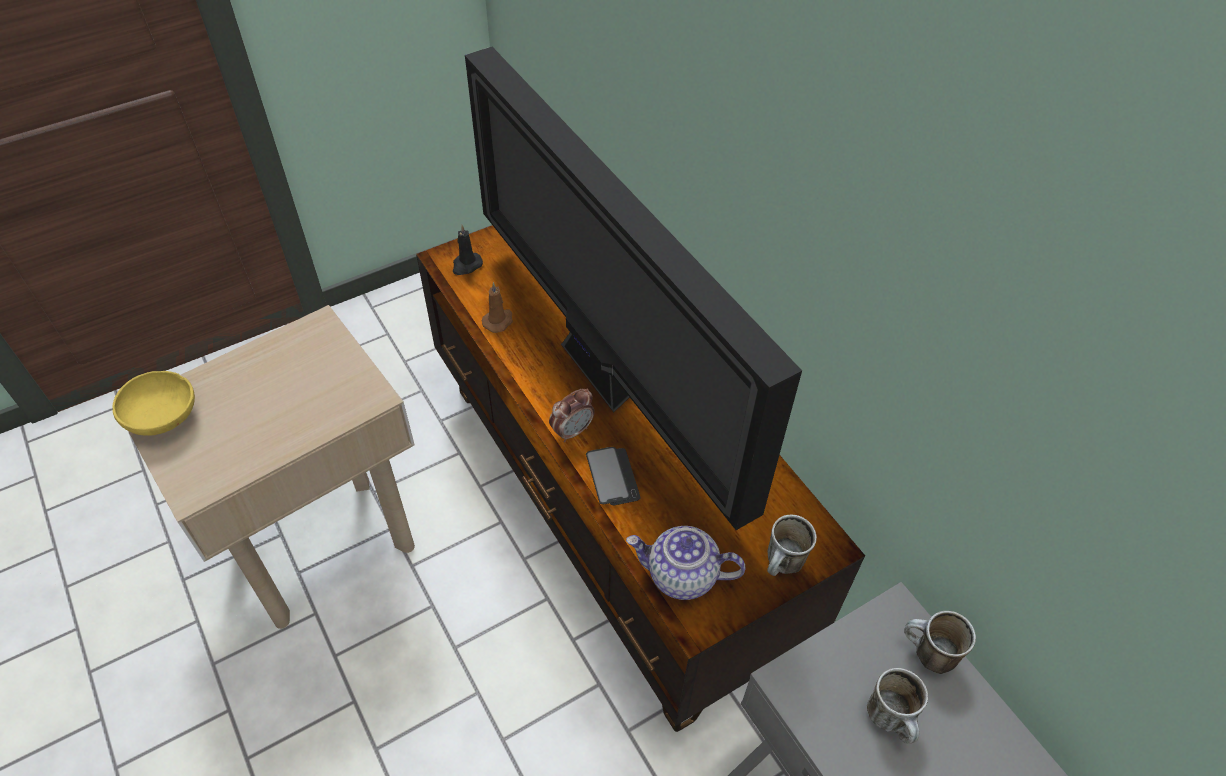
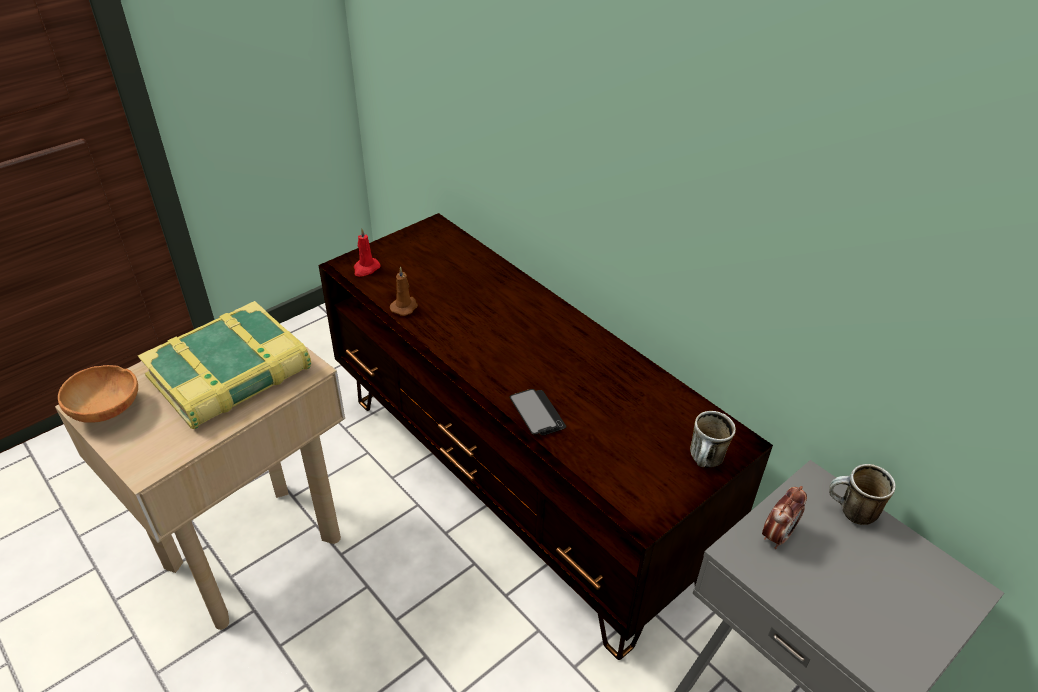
camera: 10 degrees left, 10 degrees down
(165, 418) = (108, 410): yellow bowl -> brown bowl
(293, 392) = (230, 374): none -> book
(466, 265) = (366, 268): black candle -> red candle
(572, 431) = (492, 382): alarm clock -> alarm clock (777, 535)
(602, 376) = (507, 338): television -> none
(681, 576) = (620, 482): teapot -> none
(892, 720) = (839, 569): mug -> none

